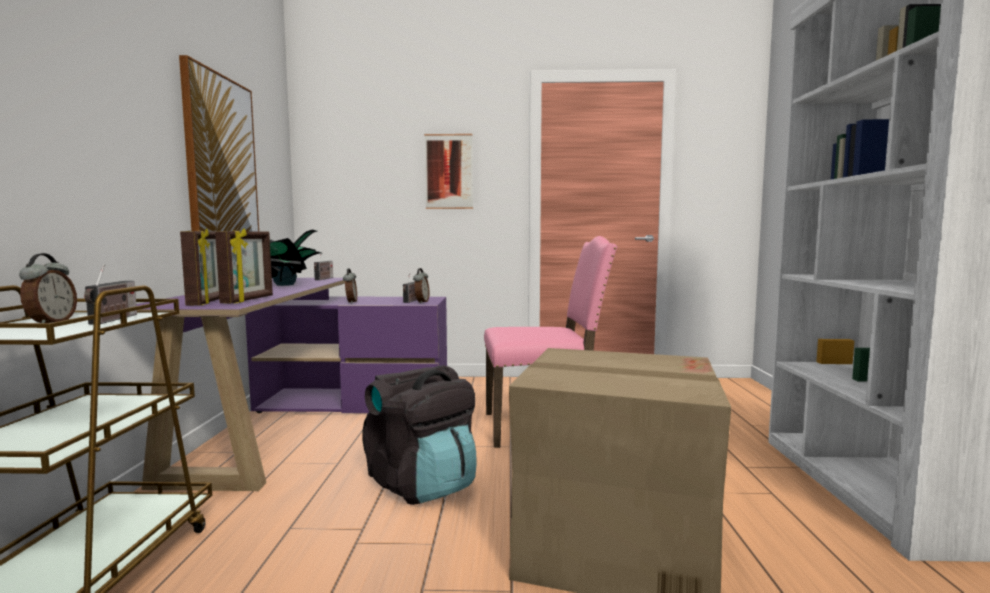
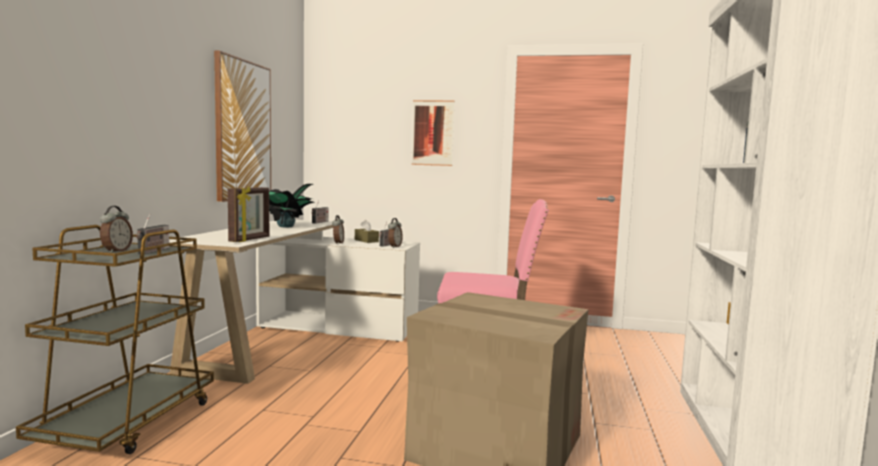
camera: 10 degrees right, 0 degrees up
(209, 302) = (222, 239): picture frame -> none
(310, 423) = (298, 339): purple desk -> white desk
(383, 298) = (366, 241): none -> brown tissue box
(422, 484) = (368, 392): black backpack -> none

